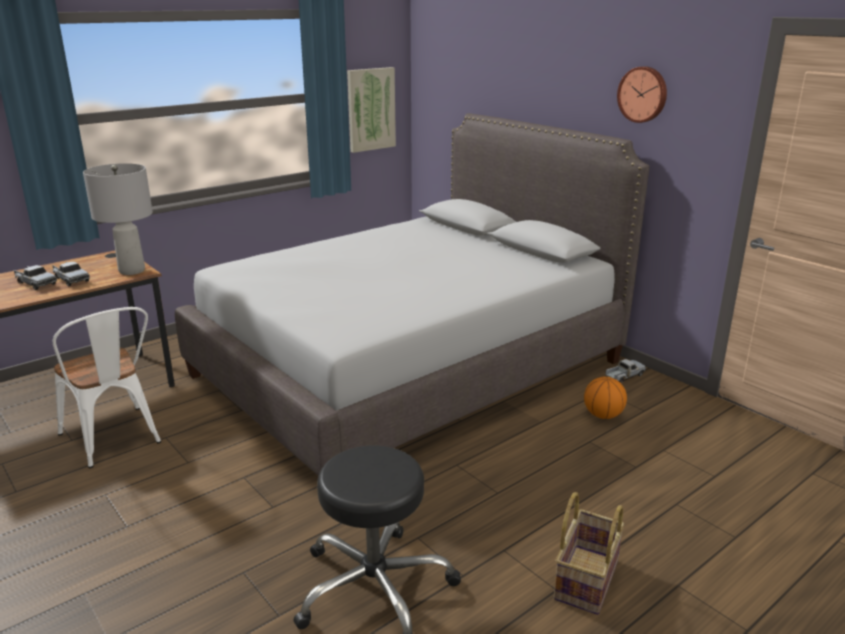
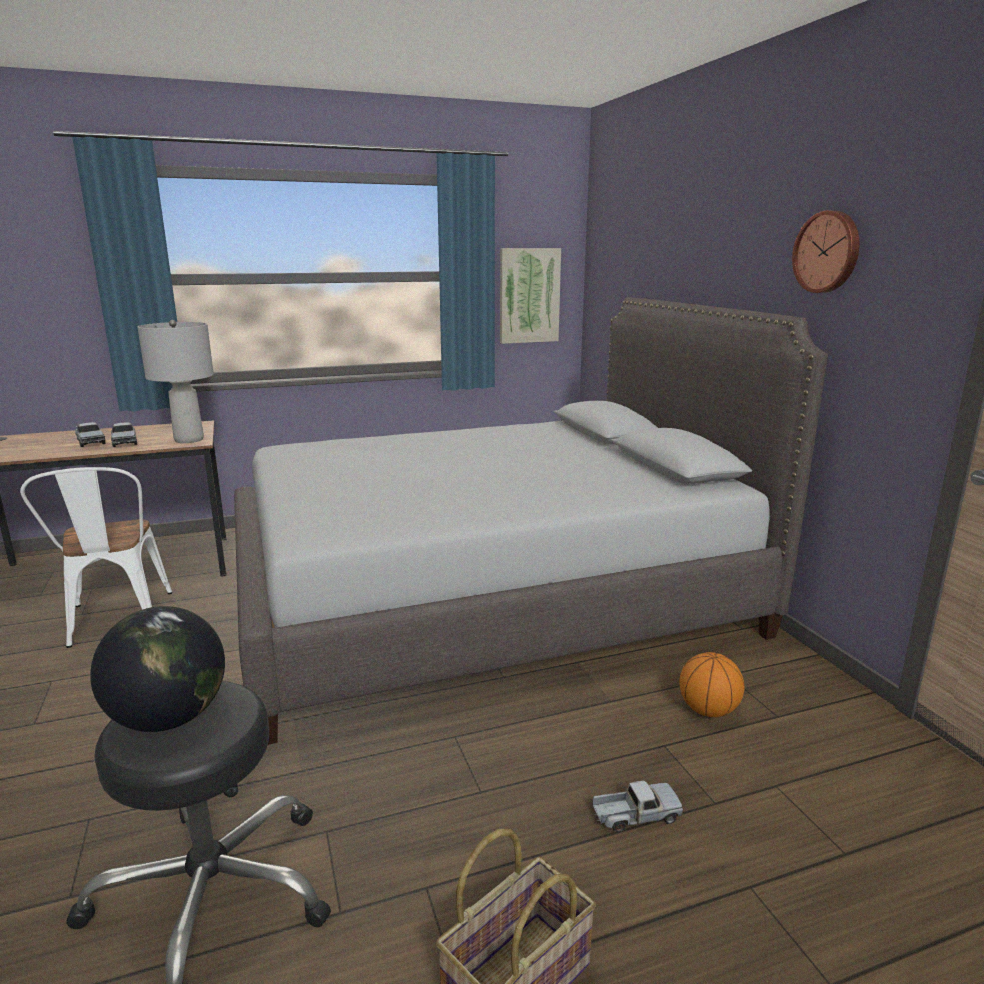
camera: 20 degrees right, 5 degrees down
(360, 473) = (169, 718): none -> globe
(624, 376) = (773, 659): toy truck -> toy truck (635, 815)

